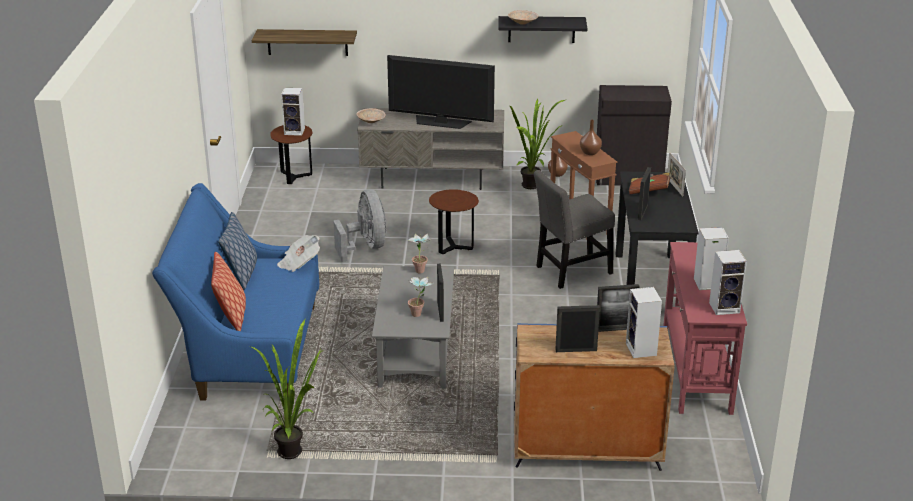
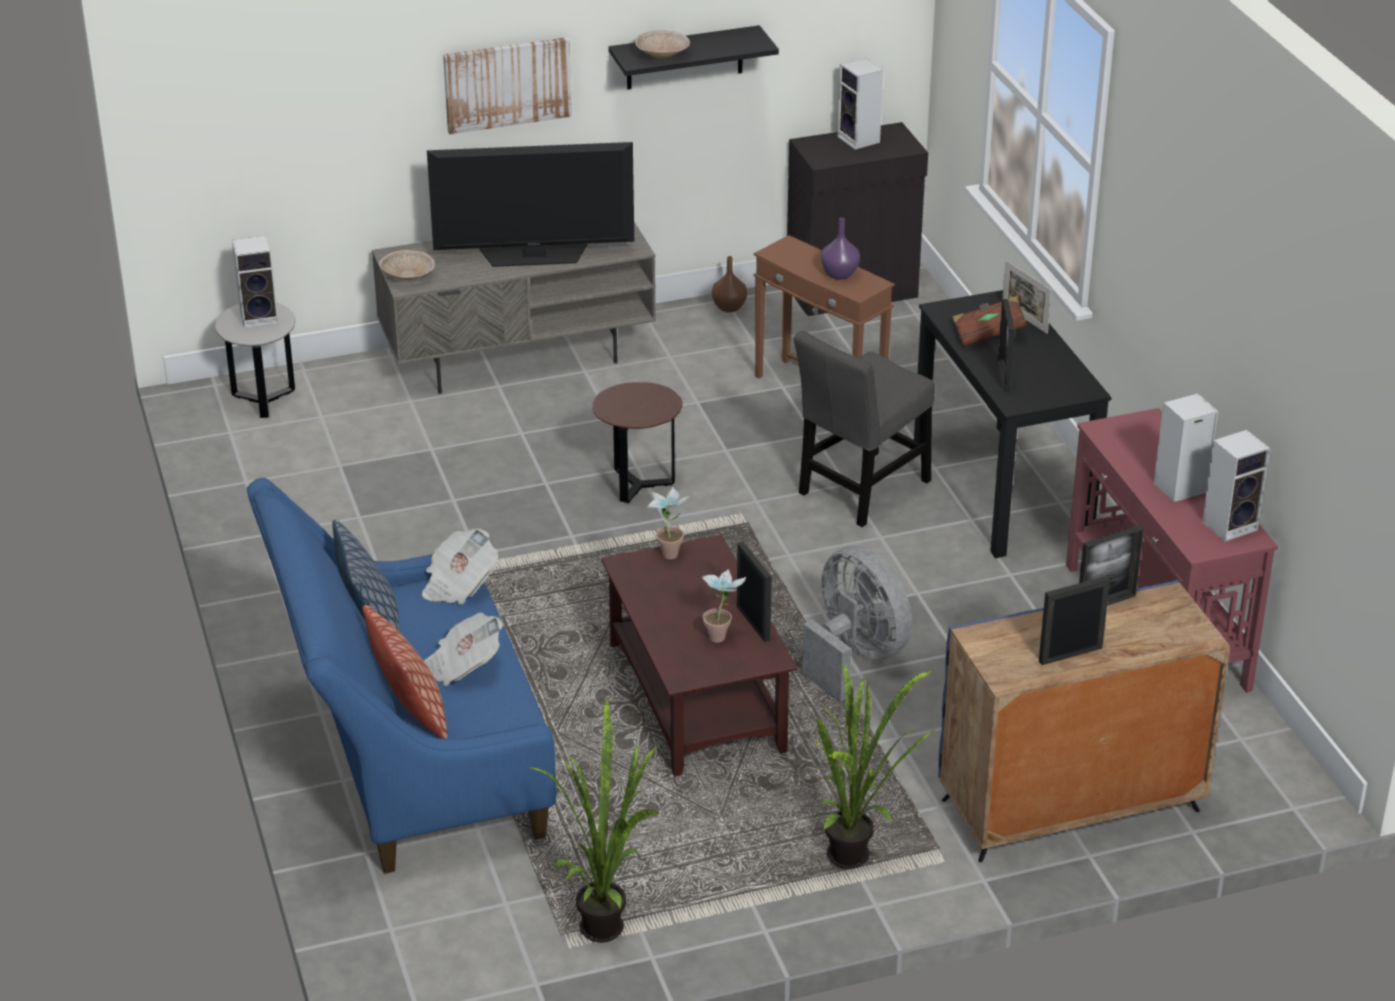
camera: 20 degrees left, 5 degrees up
(273, 300) = (462, 666): none -> newspaper
(294, 177) = (264, 401): brown side table -> grey side table
(307, 42) = (260, 147): shelf -> none
(366, 247) = (485, 517): grey fan -> grey fan (854, 657)
(415, 351) = (694, 696): grey coffee table -> brown coffee table
(441, 28) = (507, 84): none -> picture
(534, 187) = (704, 340): potted plant -> potted plant (858, 858)
(589, 152) = (839, 274): brown vase -> purple vase
(642, 350) = (1168, 631): speaker -> speaker (860, 140)

